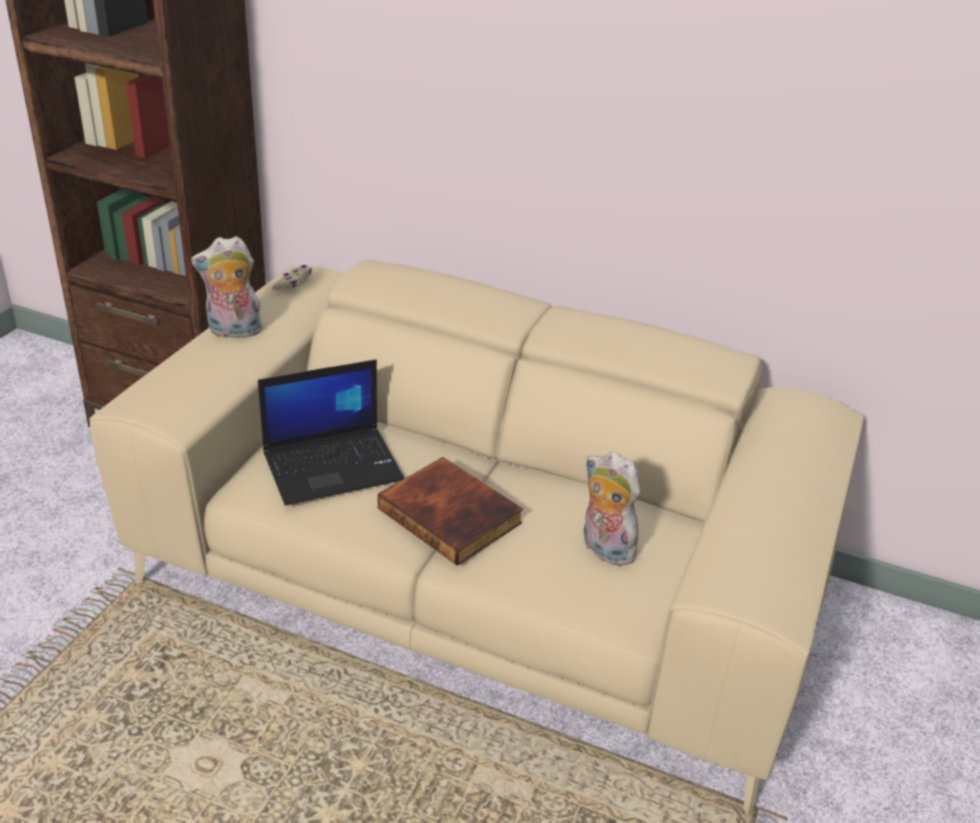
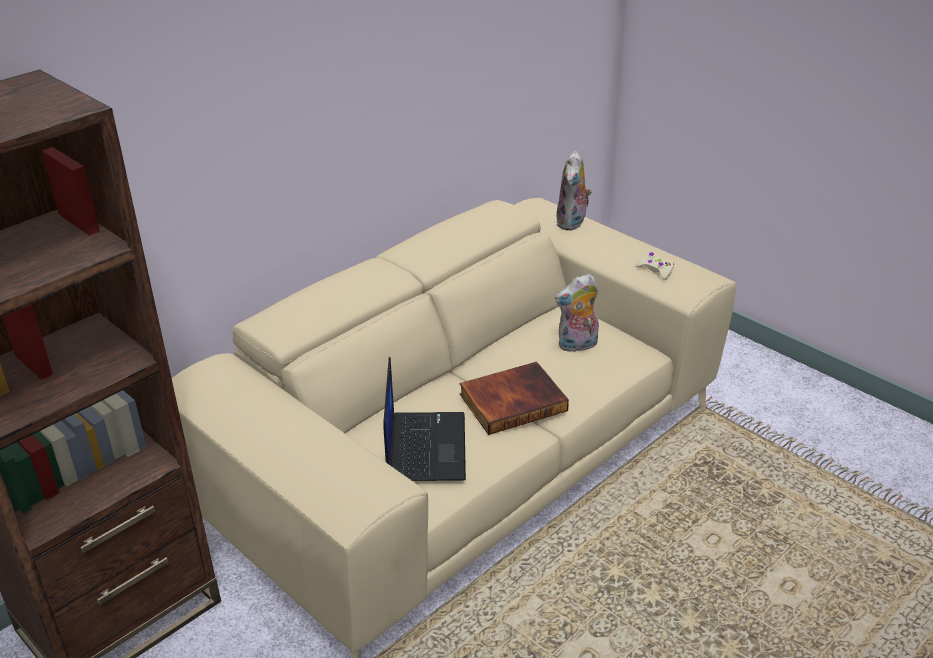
camera: 65 degrees left, 0 degrees up
(233, 332) = (272, 434): plush toy -> plush toy (573, 223)
(293, 283) = (209, 386): beige game controller -> beige game controller (655, 270)

